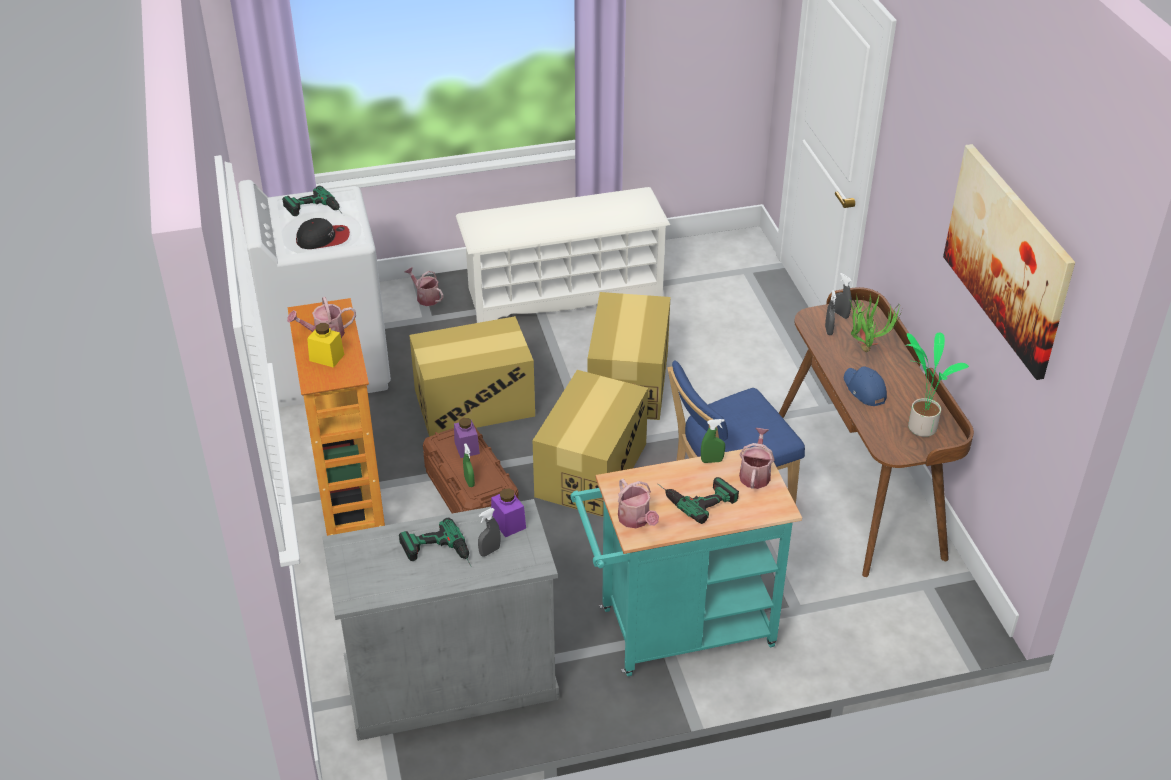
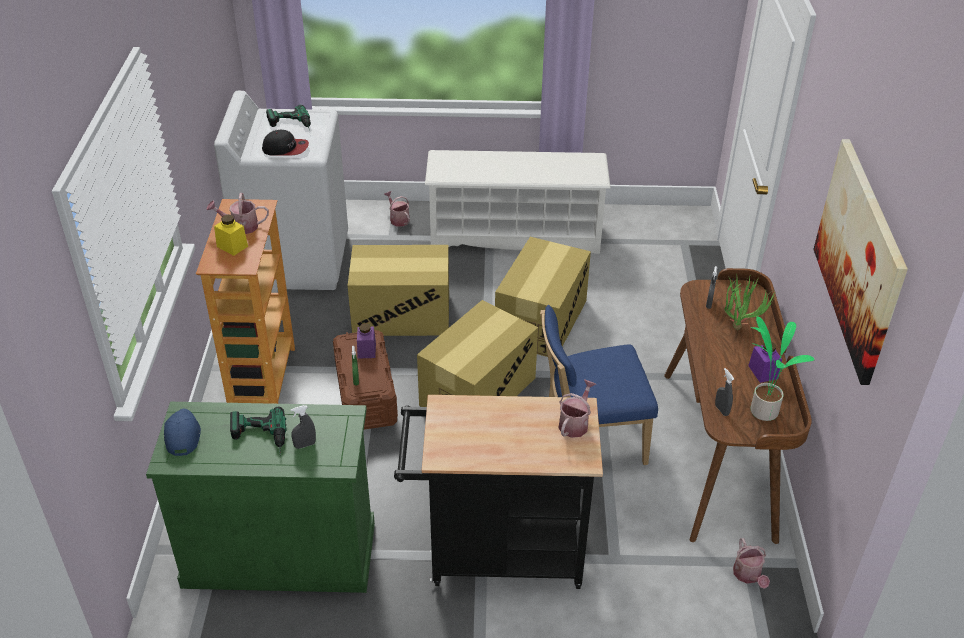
camera: 15 degrees right, 0 degrees up
(450, 681) = (280, 554): grey cabinet -> green cabinet
(508, 523) = (333, 423): purple jar -> purple jar (763, 372)
(636, 520) = (445, 444): watering can -> watering can (748, 576)
(676, 631) = (495, 553): turquoise cart -> black cart
(695, 496) = (510, 433): power drill -> none
(712, 460) = (539, 402): green spray bottle -> none
(840, 314) = (726, 291): grey spray bottle -> grey spray bottle (721, 410)
(864, 390) = (721, 365): blue cap -> blue cap (182, 435)

